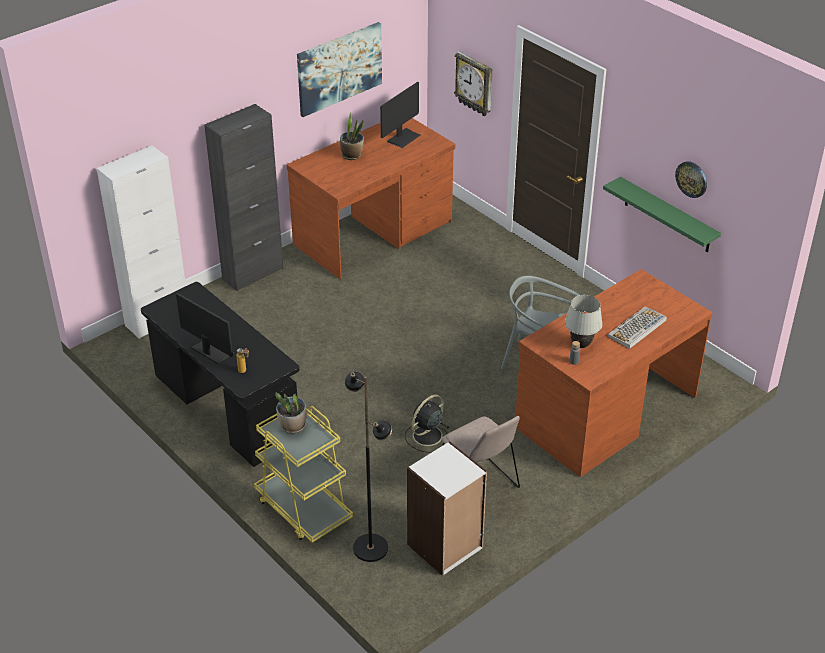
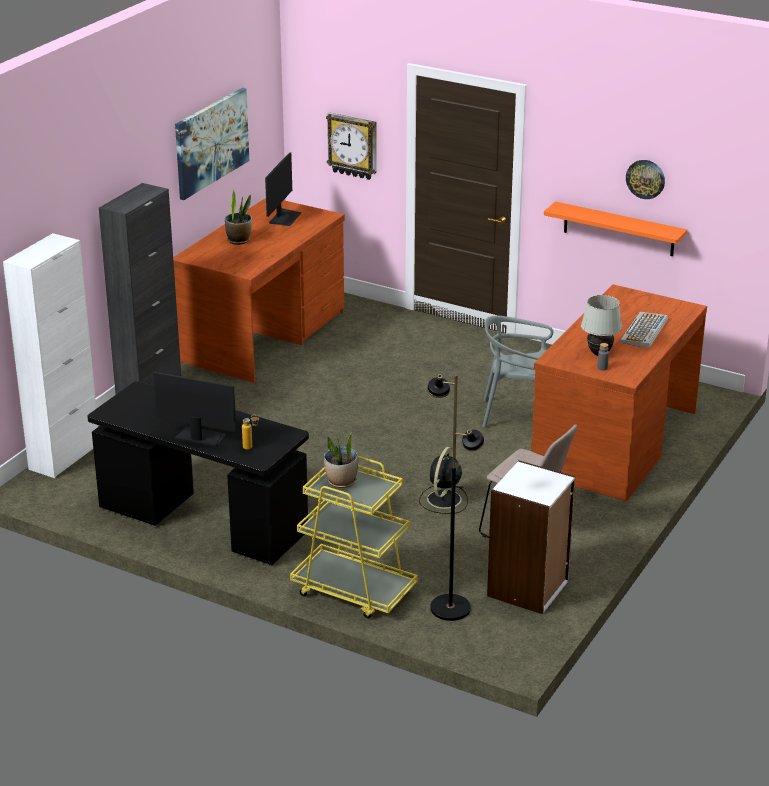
camera: 20 degrees left, 10 degrees down
(667, 215) = (619, 229): green shelf -> orange shelf

